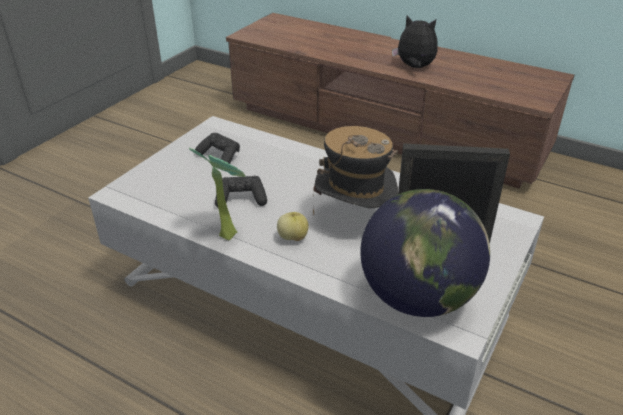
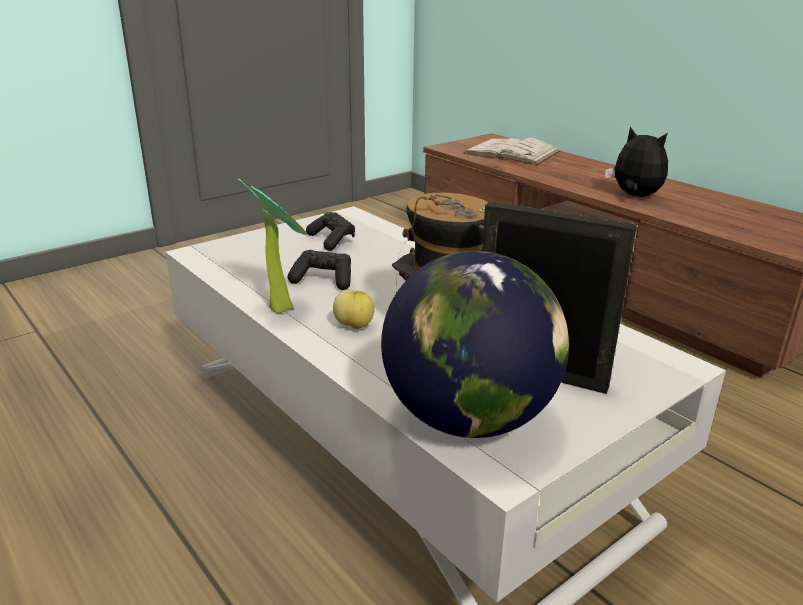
camera: 20 degrees right, 10 degrees down
(300, 33) = (512, 152): none -> white book

